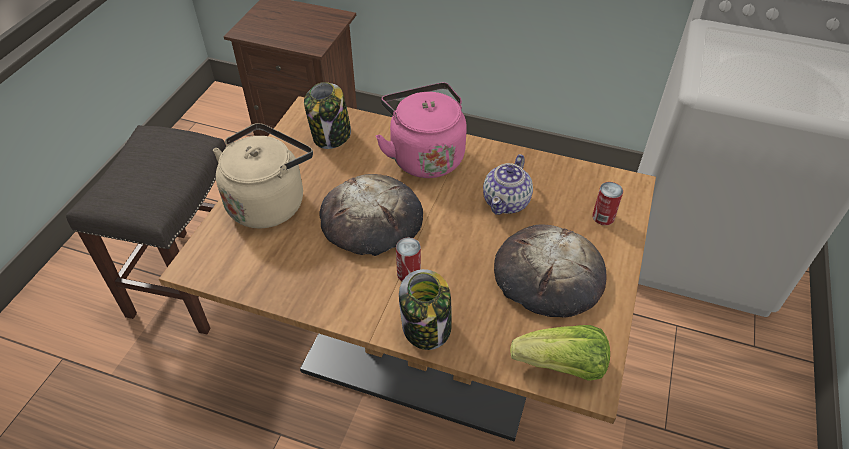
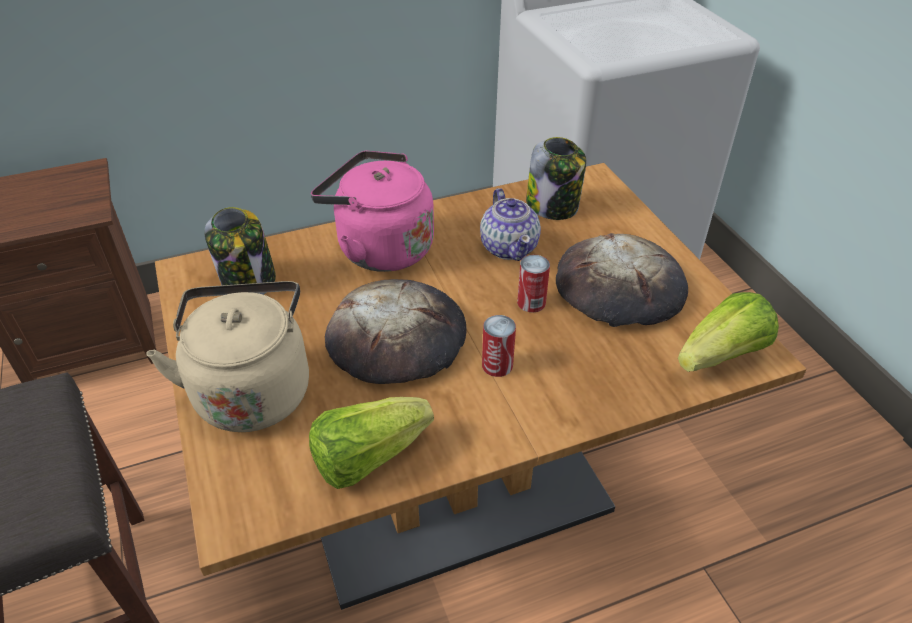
camera: 40 degrees left, 5 degrees down
(283, 278) = (368, 457): none -> lettuce
(426, 328) = (575, 403): jar -> jar (553, 206)
(603, 217) = (604, 215): can -> can (531, 302)

